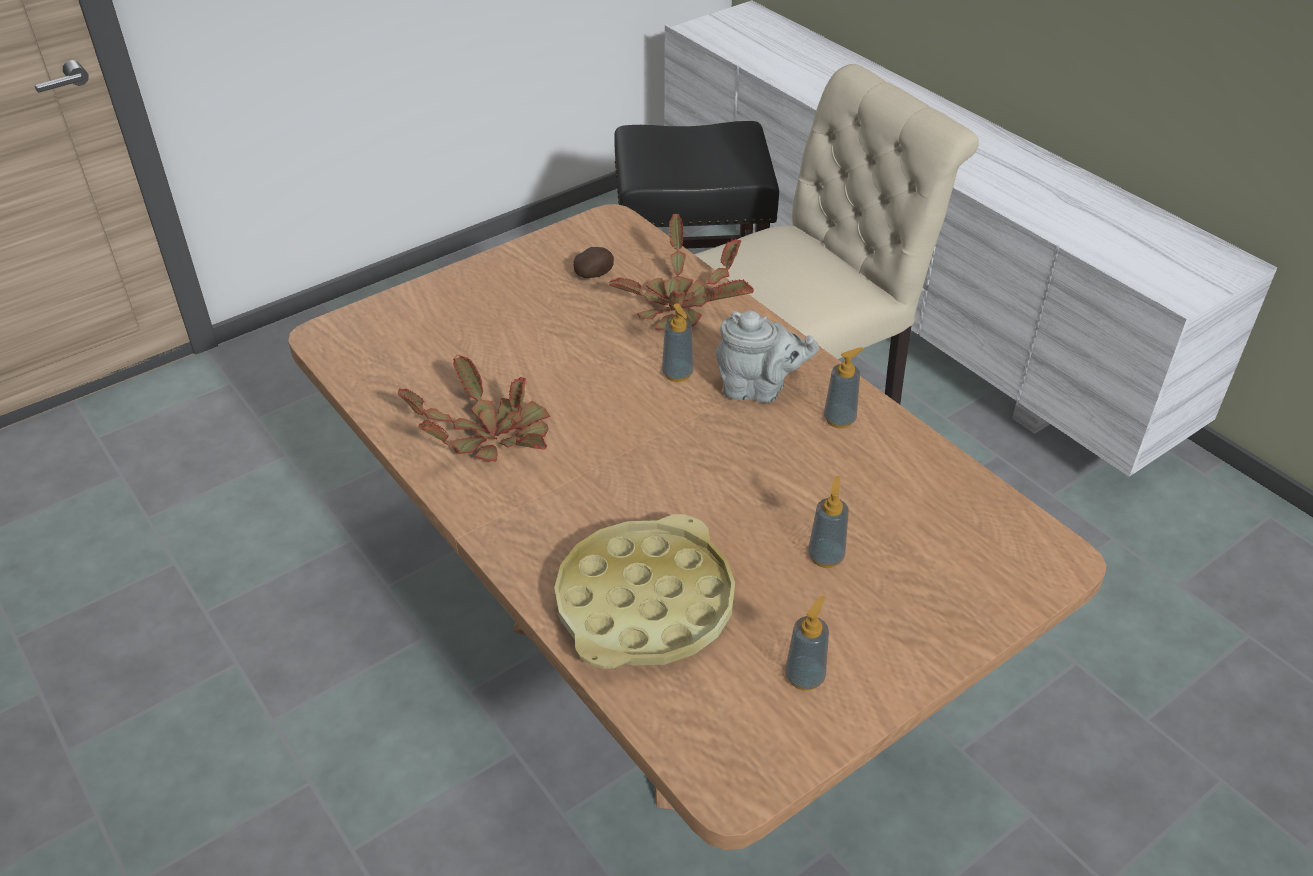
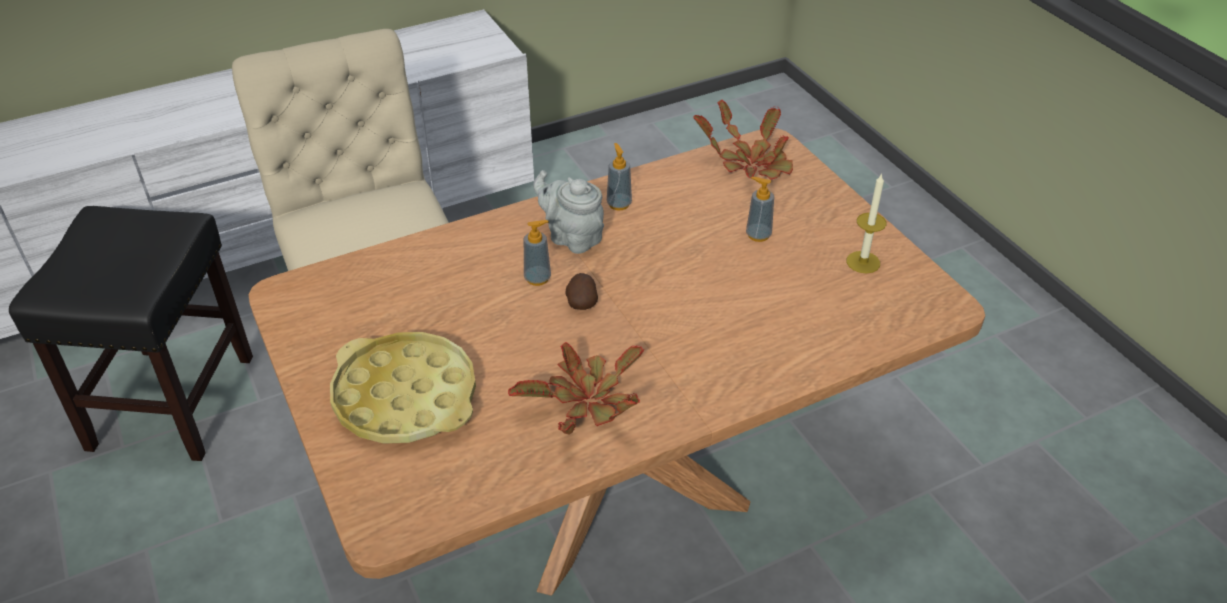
camera: 80 degrees left, 0 degrees up
(594, 275) = (369, 313): potato -> potato (581, 302)
(644, 603) = (794, 327): yellow tray -> yellow tray (405, 397)
(680, 305) = (443, 264): potted plant -> potted plant (750, 162)
(758, 389) = (572, 237): grey teapot -> grey teapot turned 75 degrees counterclockwise
(804, 677) = (863, 262): soap dispenser -> candle

